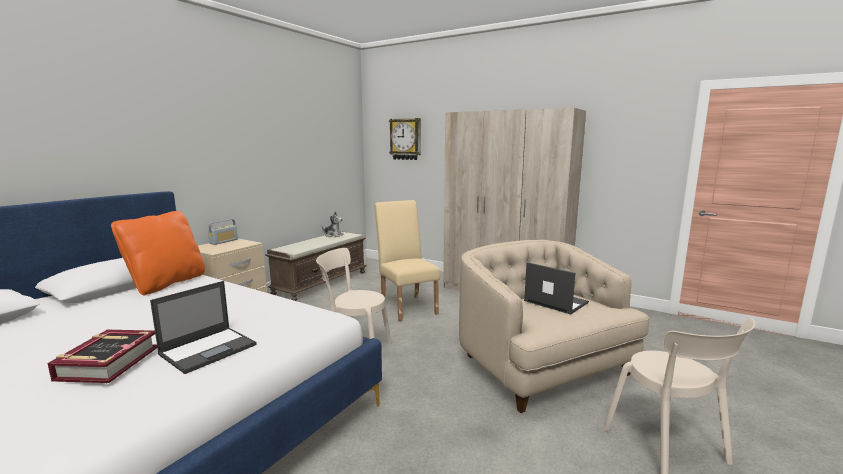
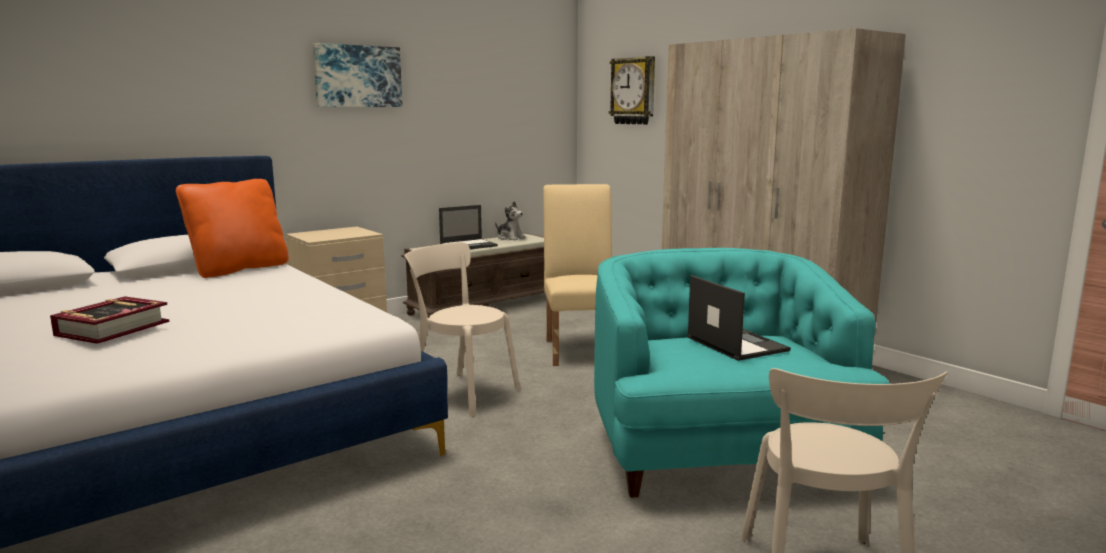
camera: 20 degrees right, 0 degrees up
(209, 349) = (216, 331): laptop -> laptop (469, 245)
(224, 241) = (338, 229): radio -> none
(230, 130) = (357, 76): none -> picture
(541, 367) = (718, 450): beige armchair -> turquoise armchair

